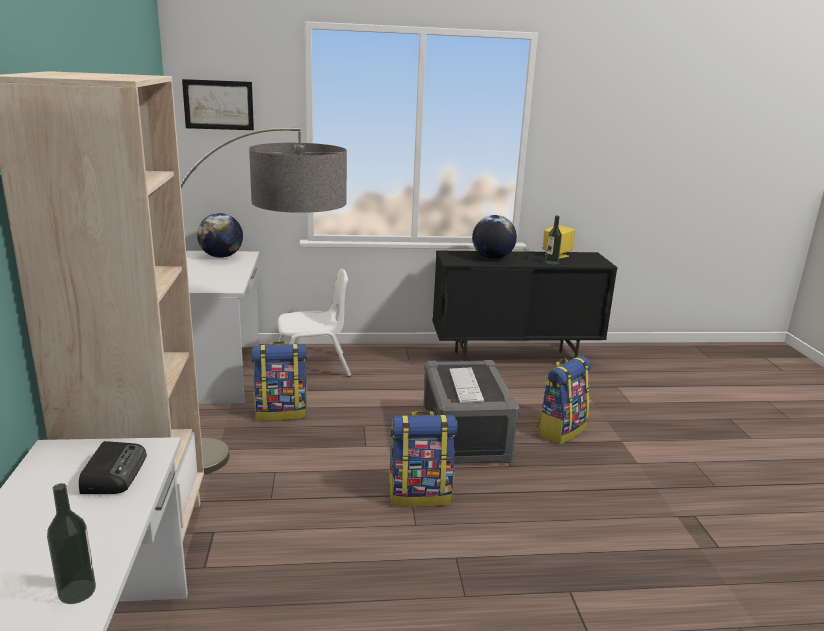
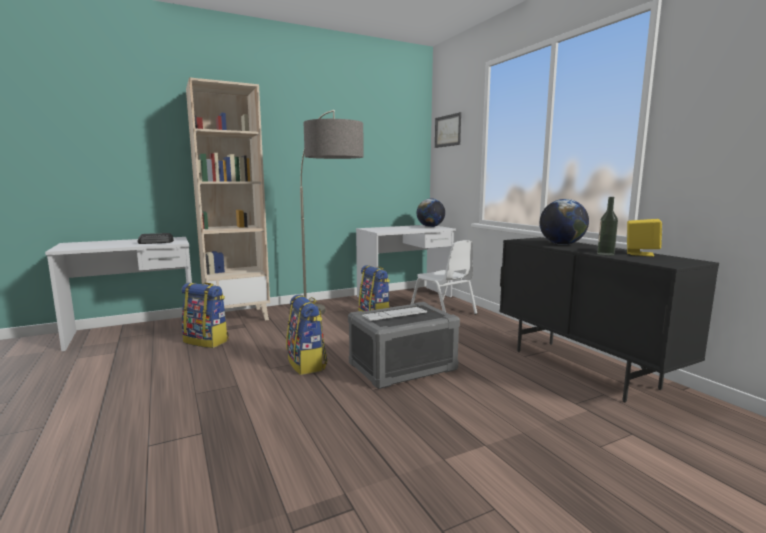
camera: 70 degrees right, 10 degrees down
(77, 591) = (71, 248): bottle -> none
(560, 430) = (464, 406): backpack -> backpack (207, 341)

